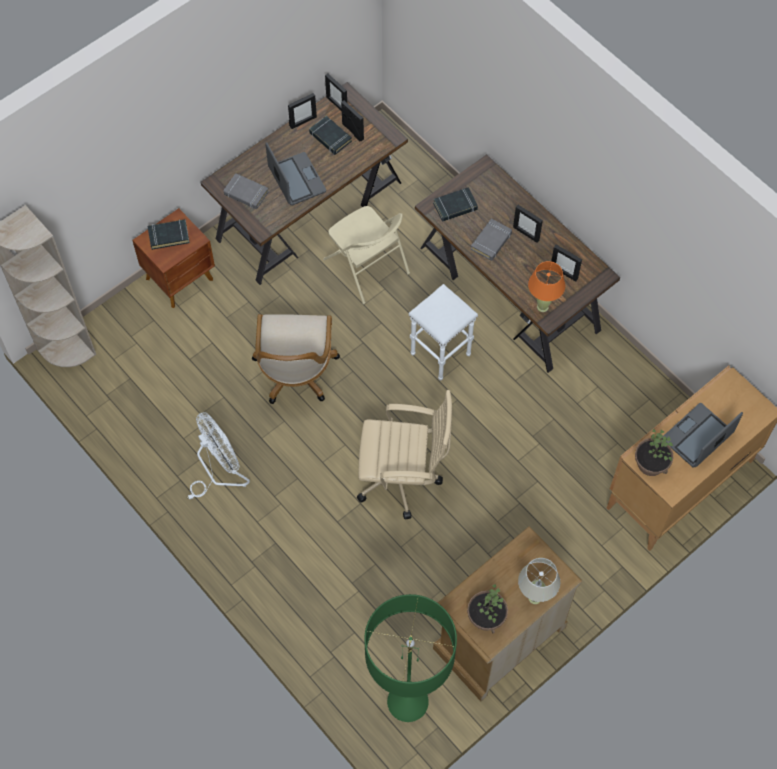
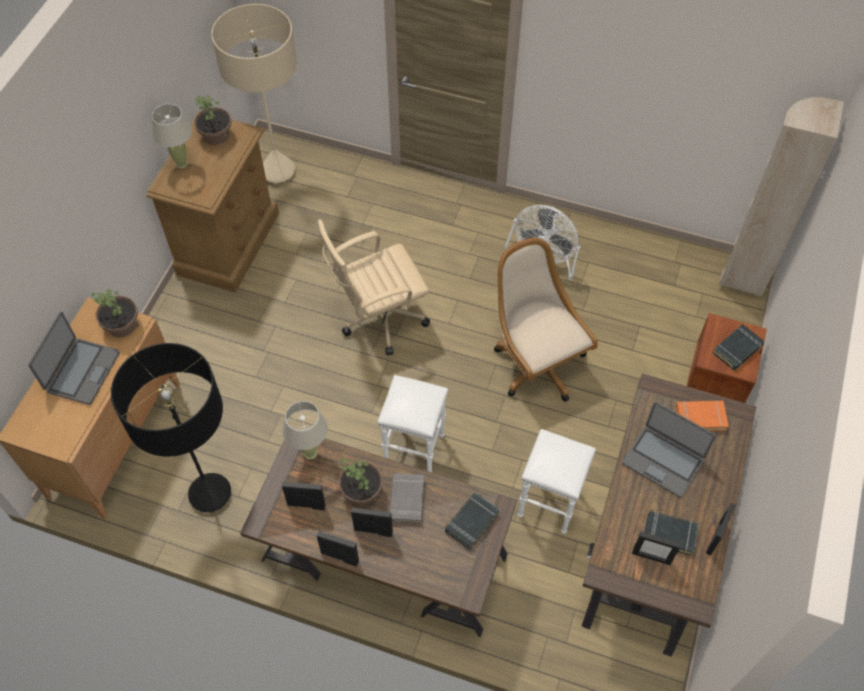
camera: 150 degrees right, 5 degrees down
(246, 193) = (700, 417): grey book -> orange book
(337, 104) = (697, 584): picture frame -> picture frame (339, 557)
(366, 266) = (548, 502): beige chair -> white stool
(407, 703) = (278, 172): green floor lamp -> beige floor lamp
(519, 262) = (362, 491): none -> potted plant
(542, 307) = (310, 453): orange table lamp -> beige table lamp
(618, 398) = (210, 495): none -> black floor lamp

